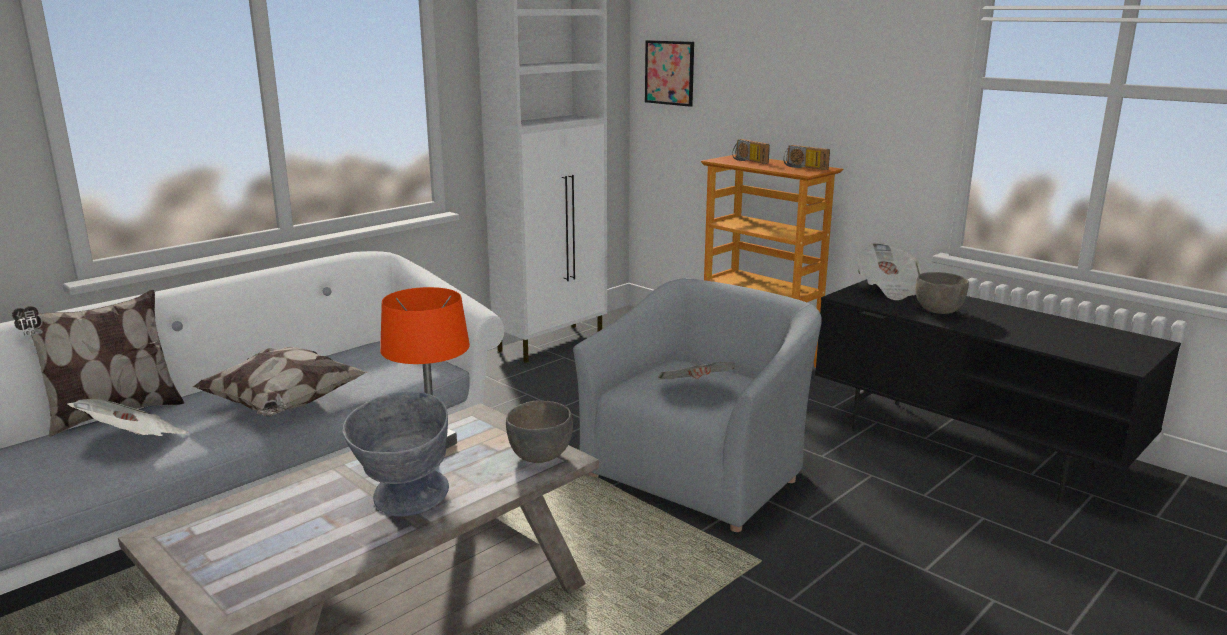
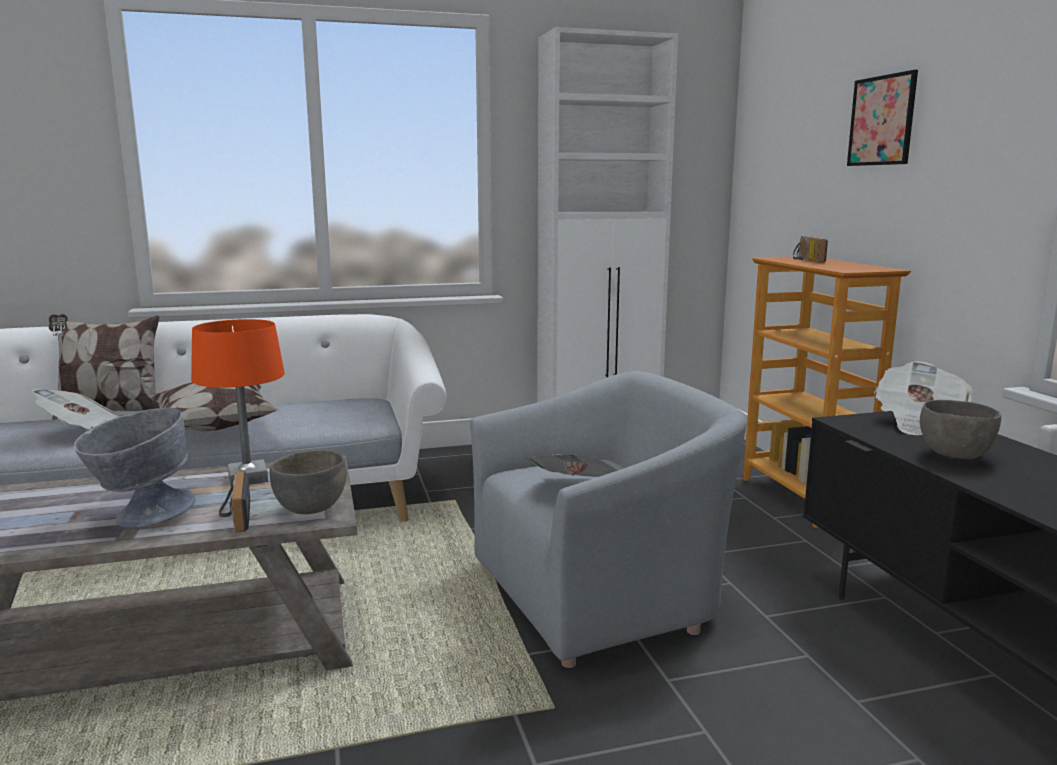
camera: 30 degrees right, 5 degrees down
(669, 72) = (762, 169): picture -> picture (882, 120)
(803, 167) = (859, 267): radio -> radio (234, 516)

